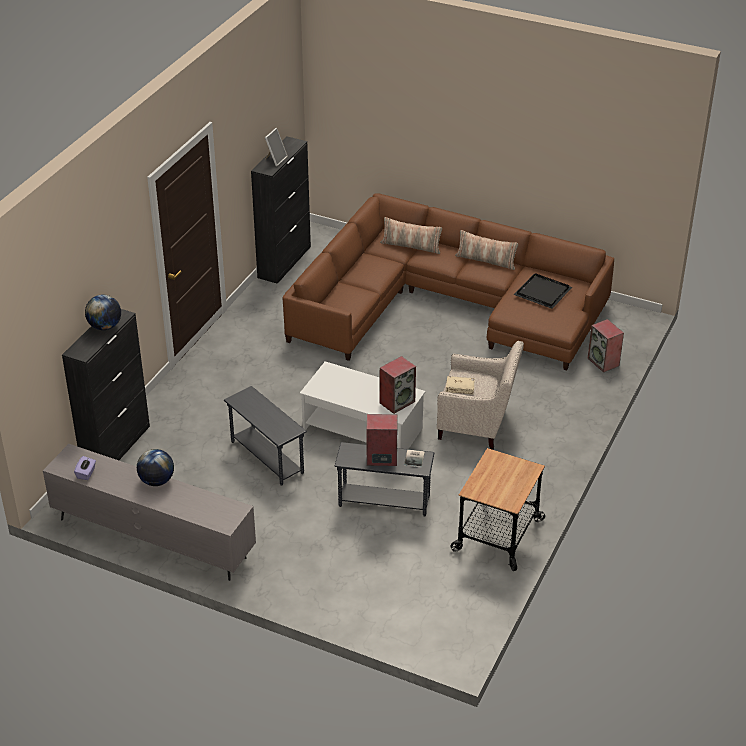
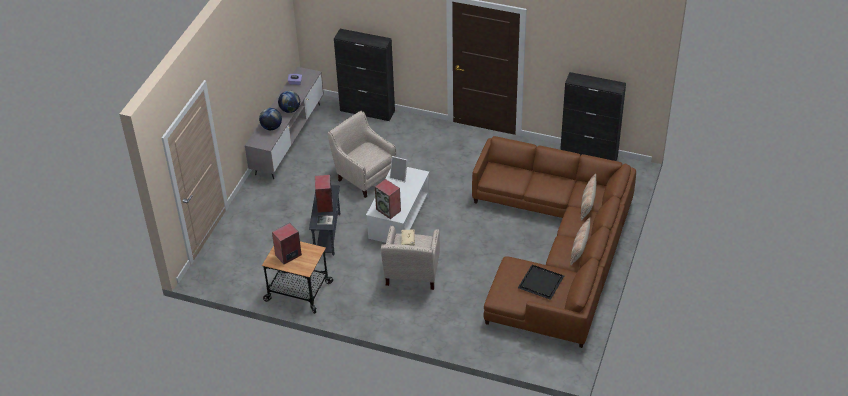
camera: 85 degrees right, 5 degrees up
(105, 326) = (369, 39): globe -> globe (271, 127)
(266, 458) = (364, 176): grey side table -> beige armchair
(275, 159) = (588, 81): picture frame -> picture frame (399, 177)
(604, 362) = (500, 347): speaker -> speaker (288, 255)

